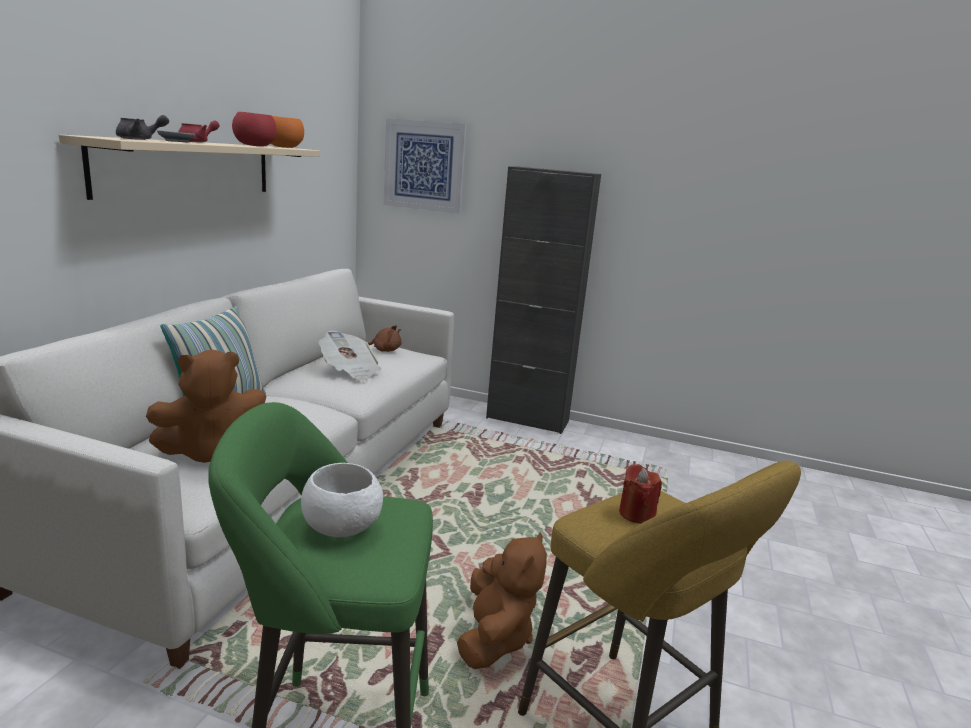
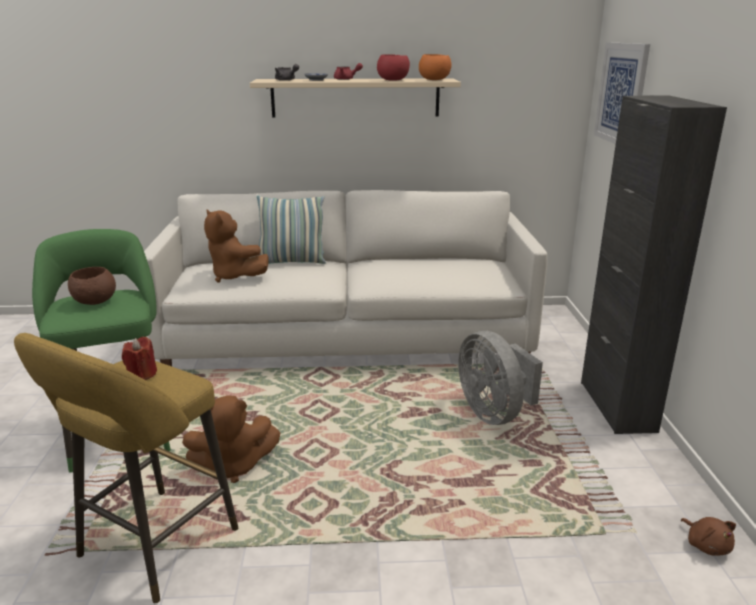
camera: 70 degrees right, 5 degrees up
(341, 528) = (94, 301): white bowl -> brown bowl
(350, 371) = (399, 270): newspaper -> none
(384, 350) = (477, 270): brown plush toy -> brown plush toy (706, 545)
(502, 463) = (494, 413): none -> grey fan

